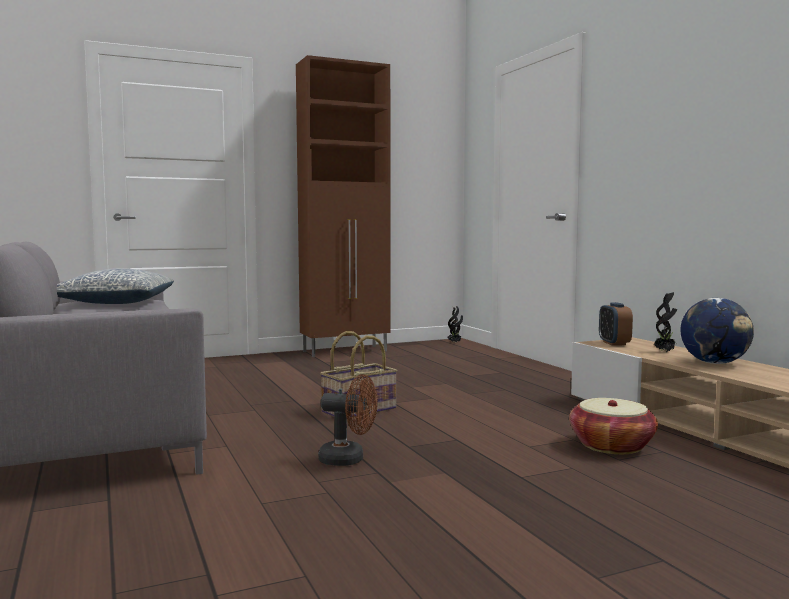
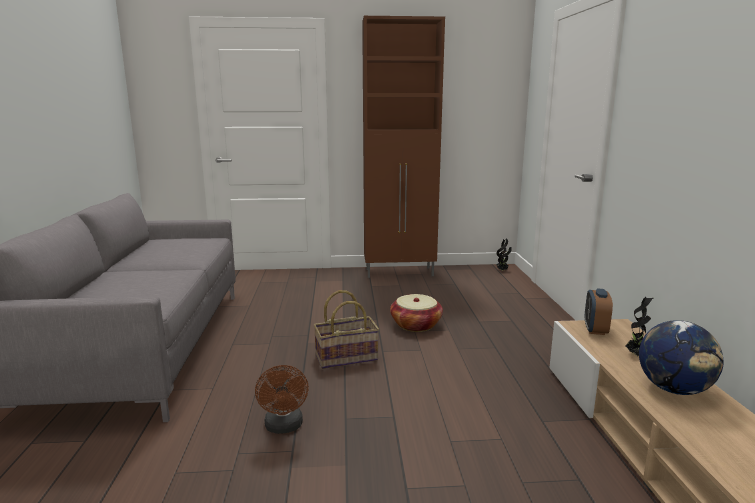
camera: 20 degrees right, 10 degrees up
(116, 303) = (177, 247): pillow -> none
(349, 459) = (284, 427): brown fan -> brown fan turned 45 degrees clockwise
(611, 446) = (531, 458): basket -> basket (416, 325)

